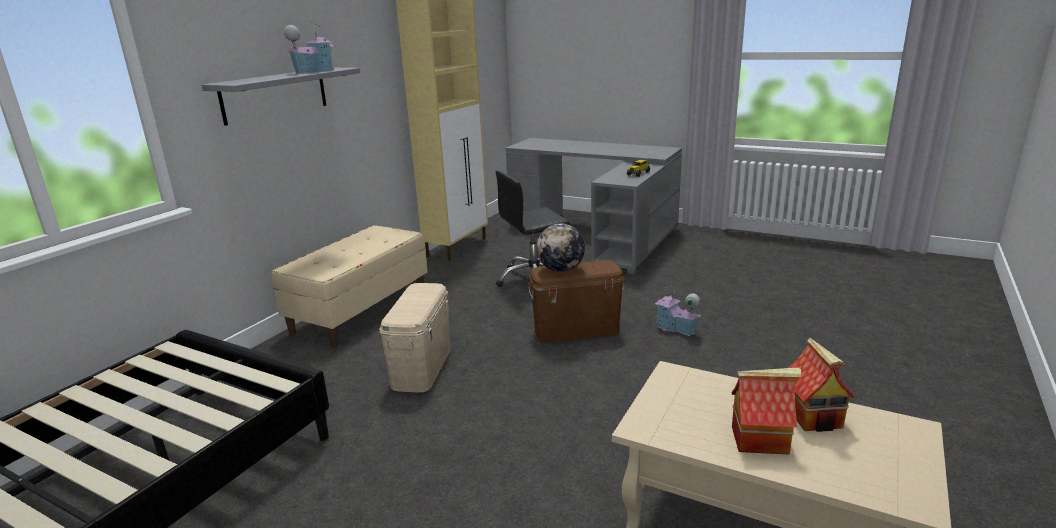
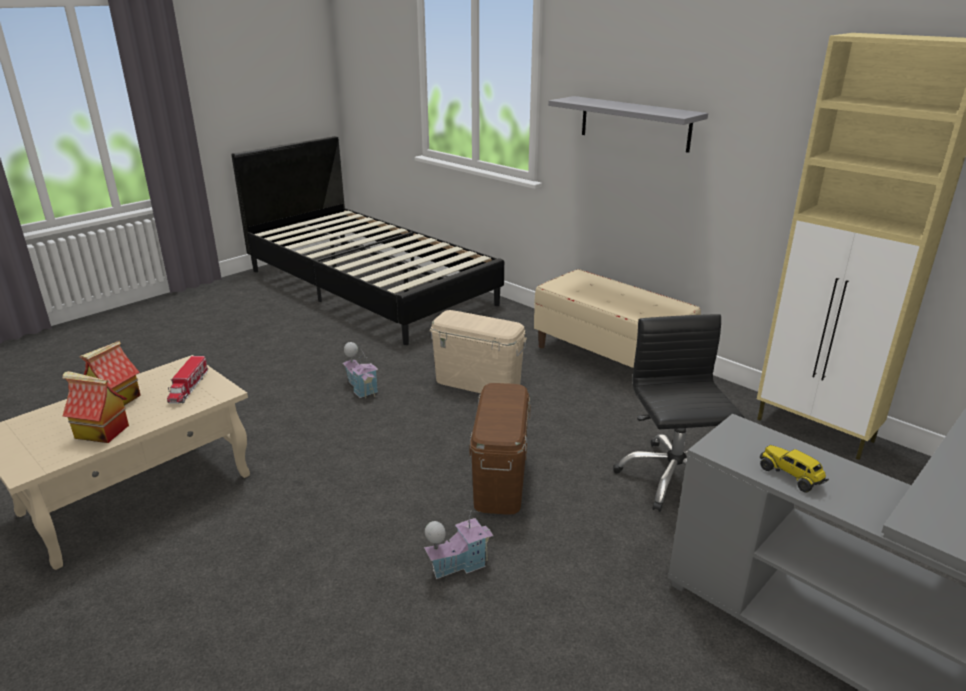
camera: 105 degrees right, 5 degrees up
(313, 71) = (651, 109): toy house -> toy house (361, 388)
(561, 270) = (505, 400): globe -> none
(685, 399) = (189, 387): none -> toy truck

